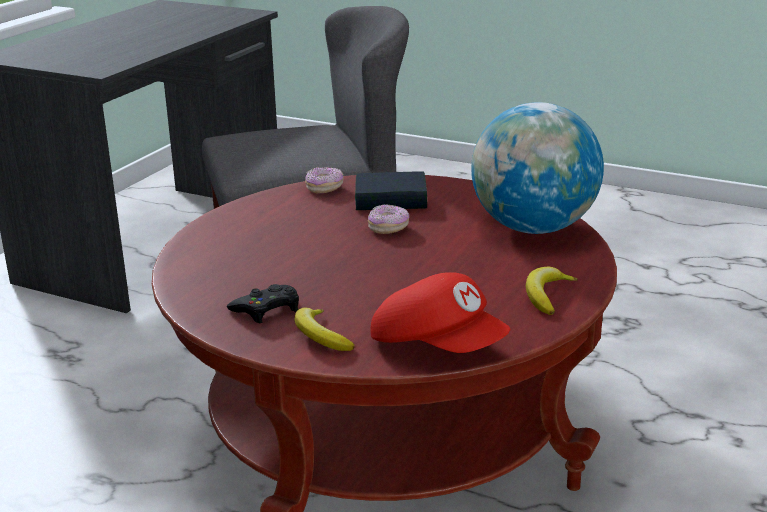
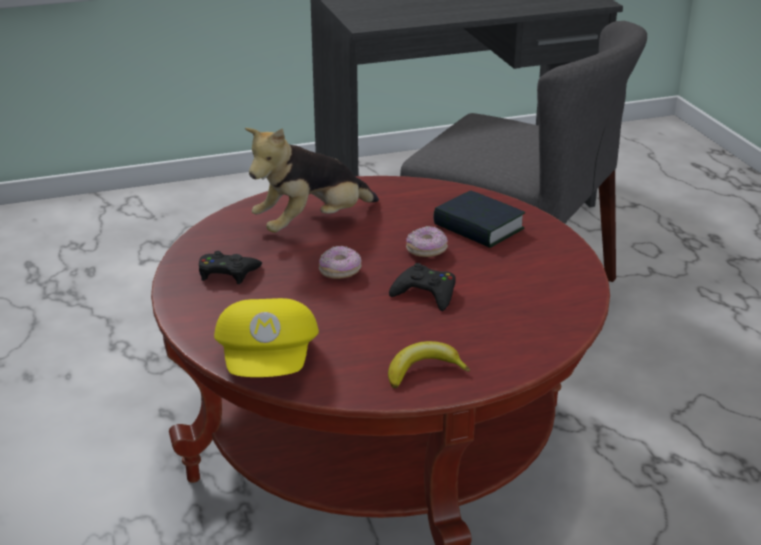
camera: 45 degrees right, 5 degrees up
(261, 249) = (312, 224): none -> plush toy
(320, 336) = (218, 311): banana -> none
(324, 188) = (449, 194): donut -> donut (340, 272)
(438, 346) = (269, 363): red cap -> yellow cap
(446, 253) = (426, 293): none -> black game controller
(533, 228) = (539, 308): globe -> none

